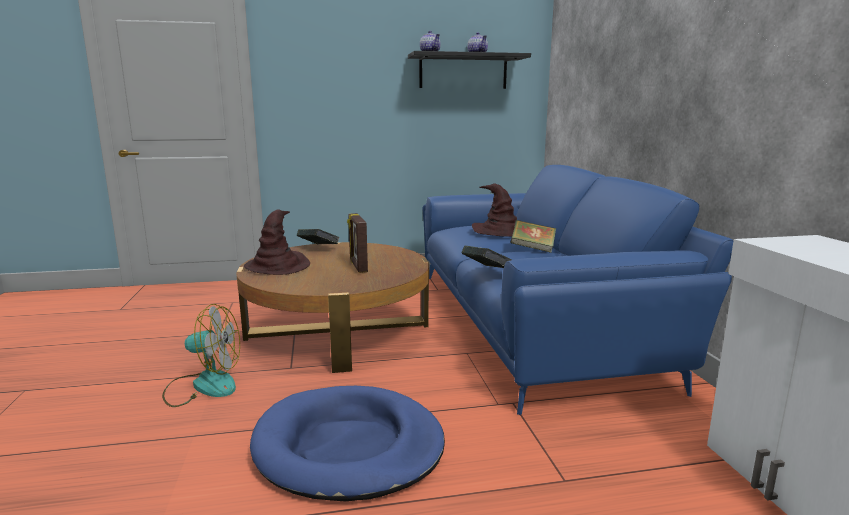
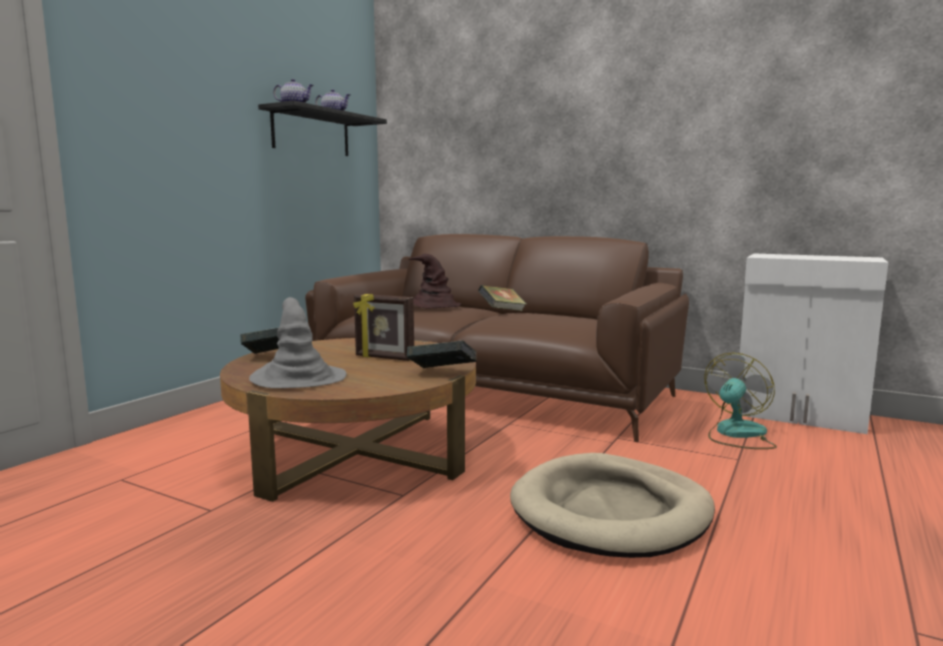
camera: 50 degrees left, 5 degrees down
(203, 386) = (359, 552): fan -> fan (736, 434)
(278, 266) = (298, 378): brown hat -> grey hat
(348, 447) = (611, 512): blue dog bed -> beige dog bed
(486, 272) = (531, 330): book -> book (442, 373)
(533, 322) = (494, 388): blue sofa -> brown sofa

